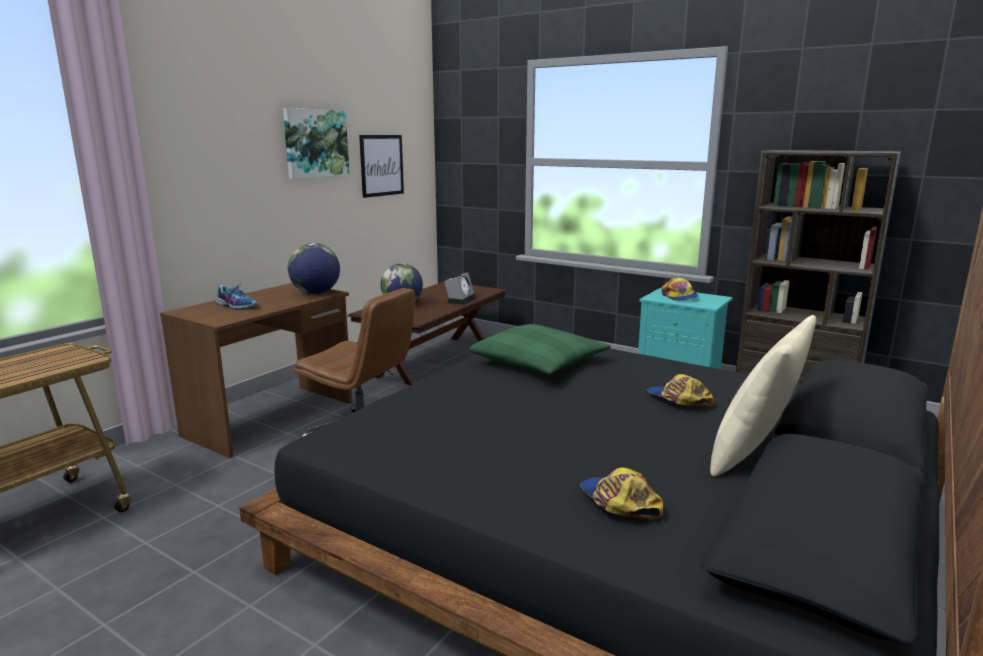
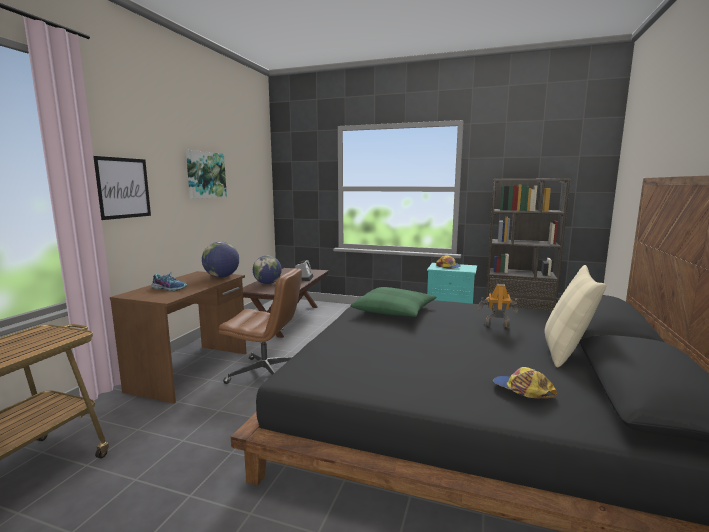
camera: 15 degrees left, 5 degrees down
(382, 165) = (244, 191): picture -> picture (123, 188)
(678, 400) = (496, 325): cap -> toy robot

